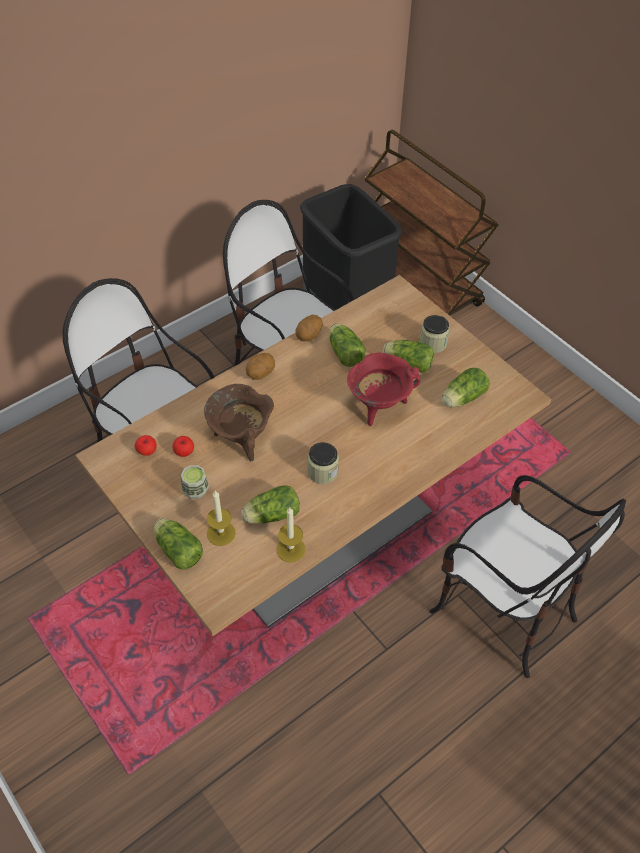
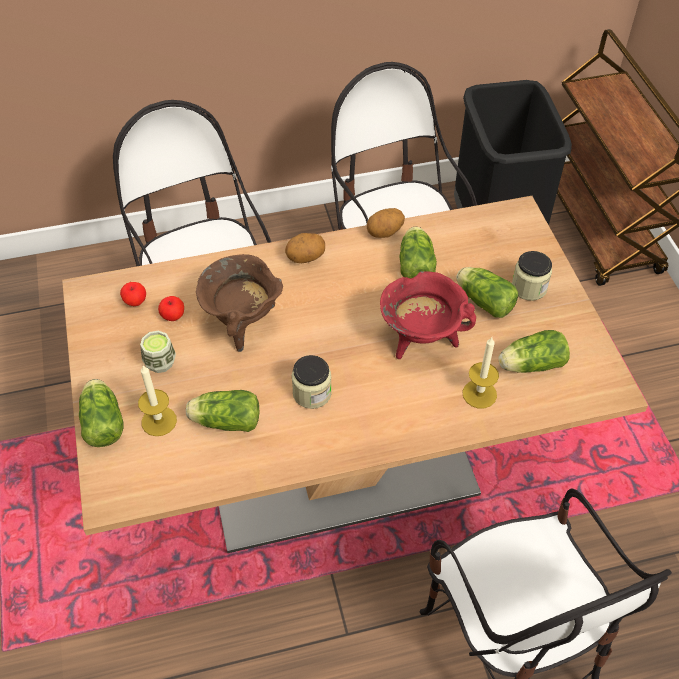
camera: 25 degrees right, 0 degrees up
(291, 549) = (224, 470): candle -> candle (479, 394)

